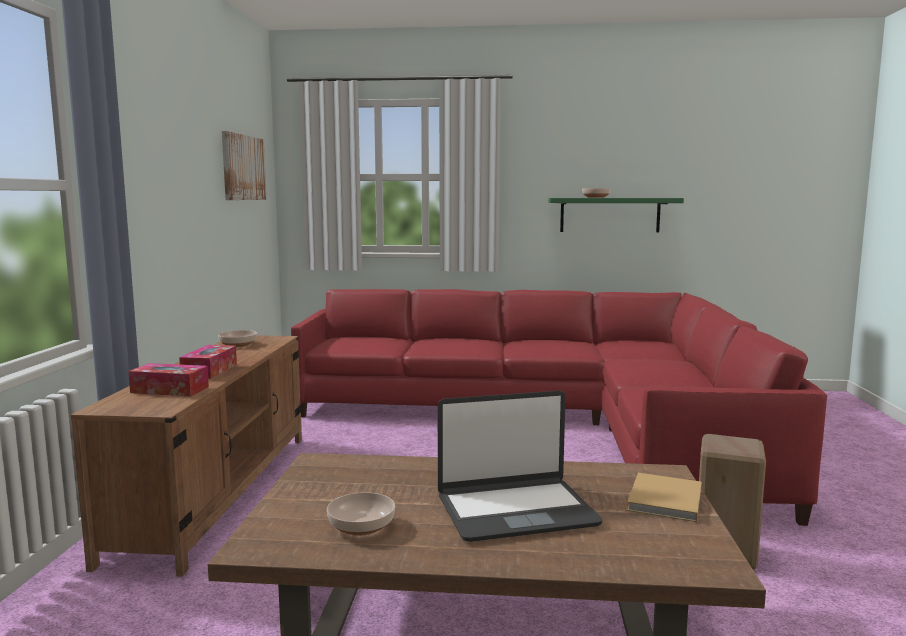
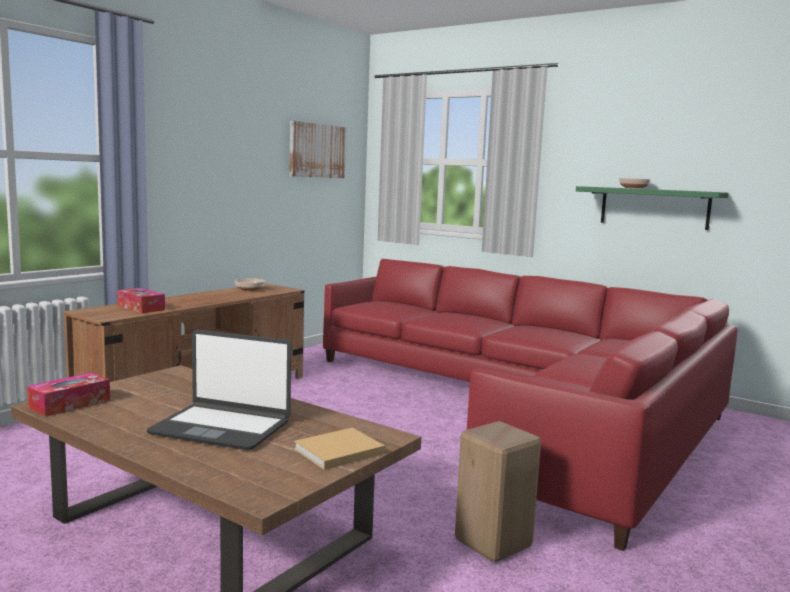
camera: 30 degrees right, 0 degrees up
(209, 370) = (191, 301): tissue box -> tissue box (70, 404)
(362, 526) = (118, 410): bowl -> none

